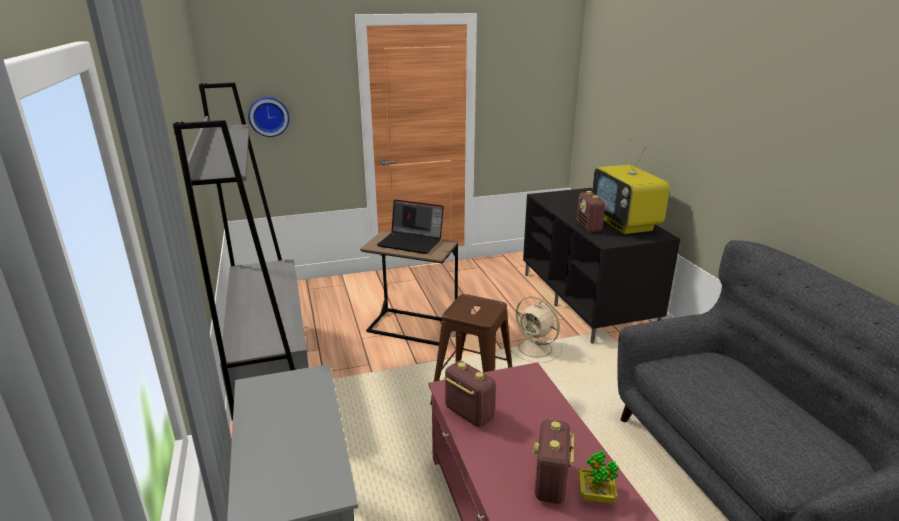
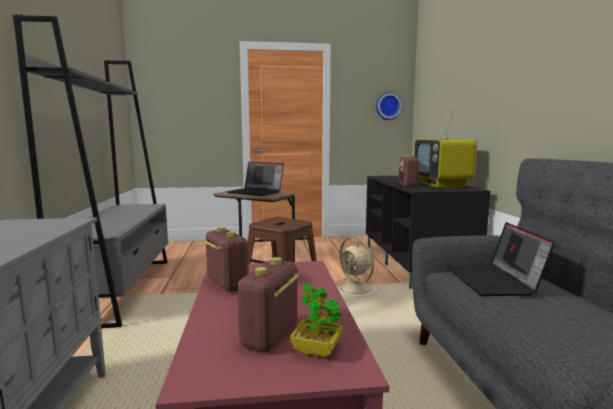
camera: 10 degrees right, 15 degrees down
(268, 116) = (173, 110): wall clock -> wall clock (388, 106)
(700, 375) = (494, 281): none -> laptop

